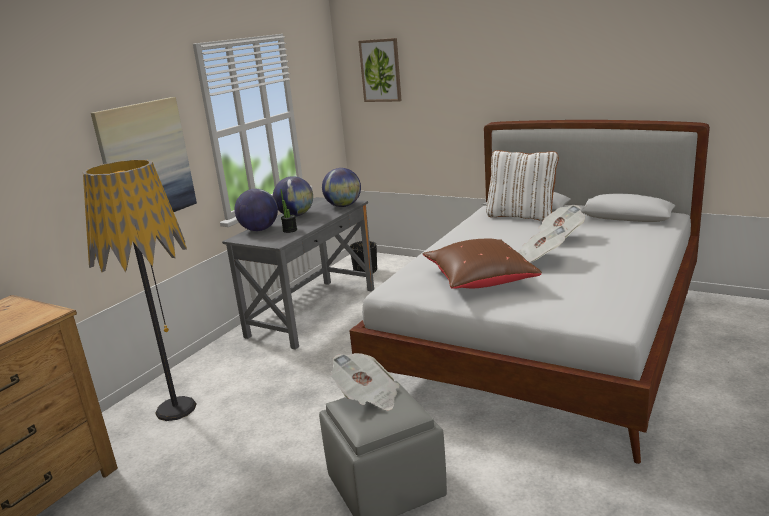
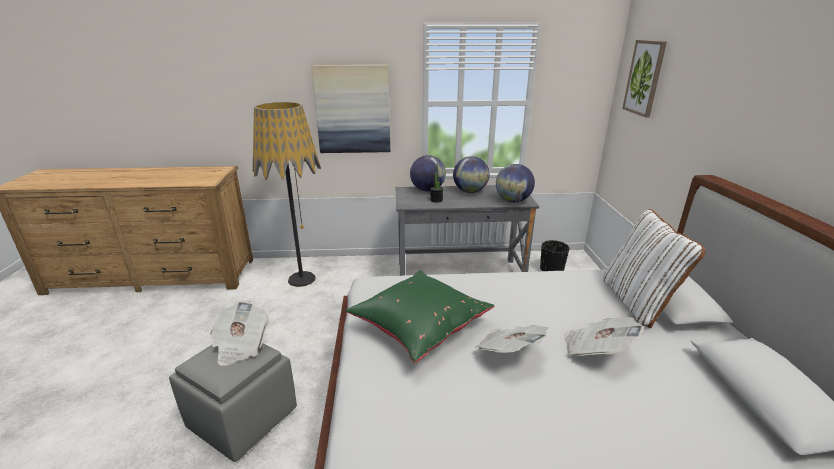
camera: 55 degrees right, 5 degrees up
(479, 281) = (419, 327): brown pillow -> green pillow

